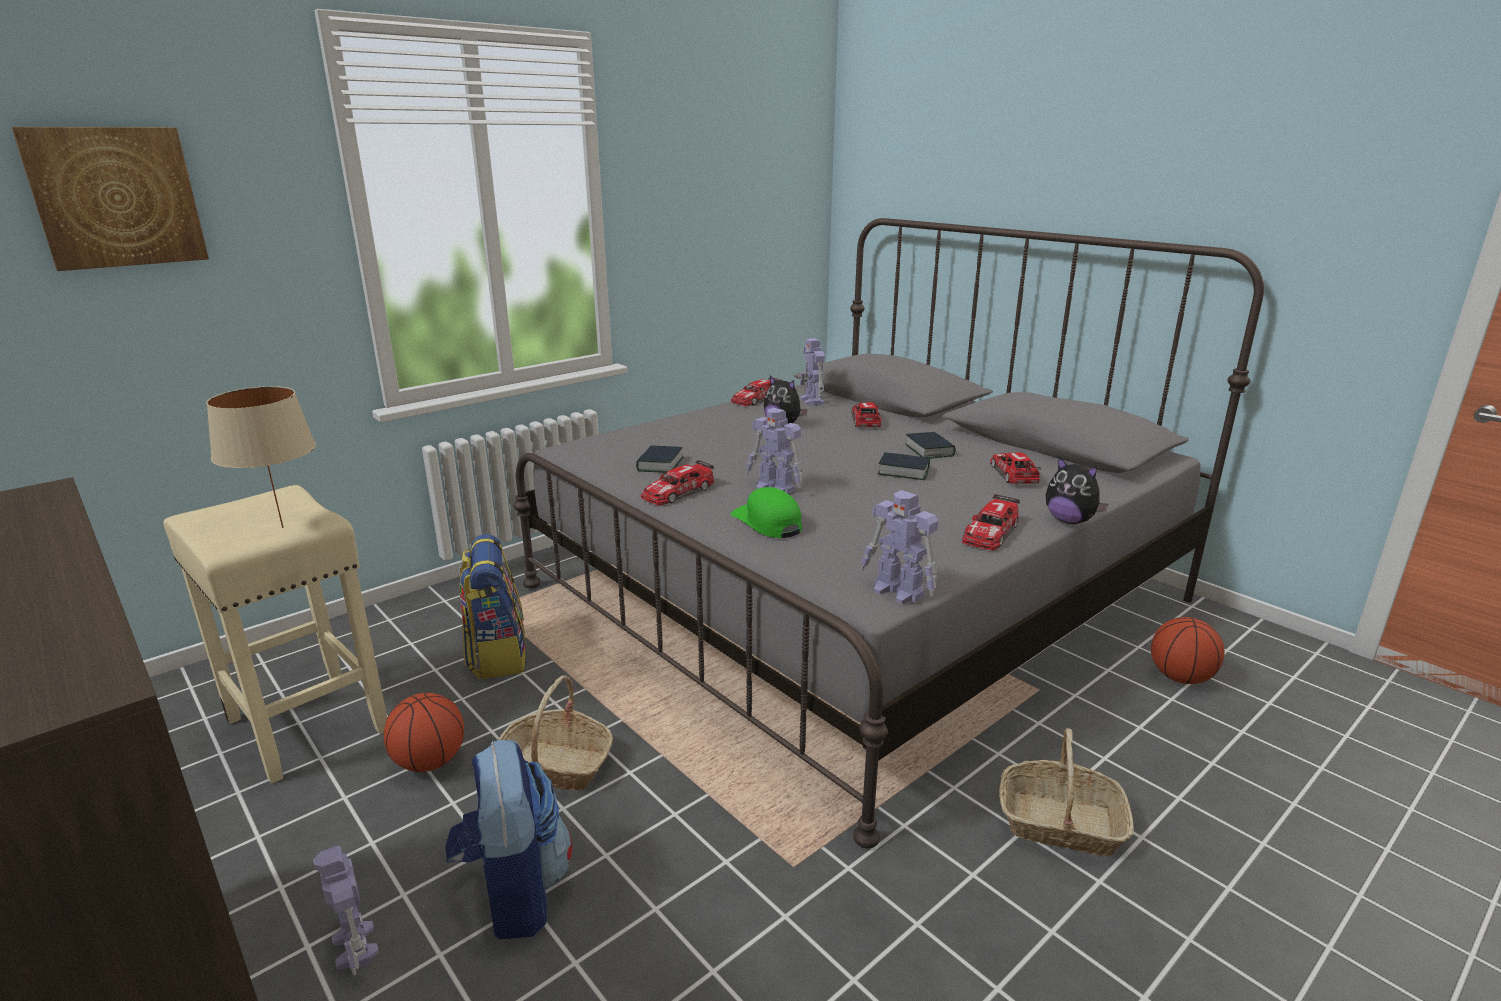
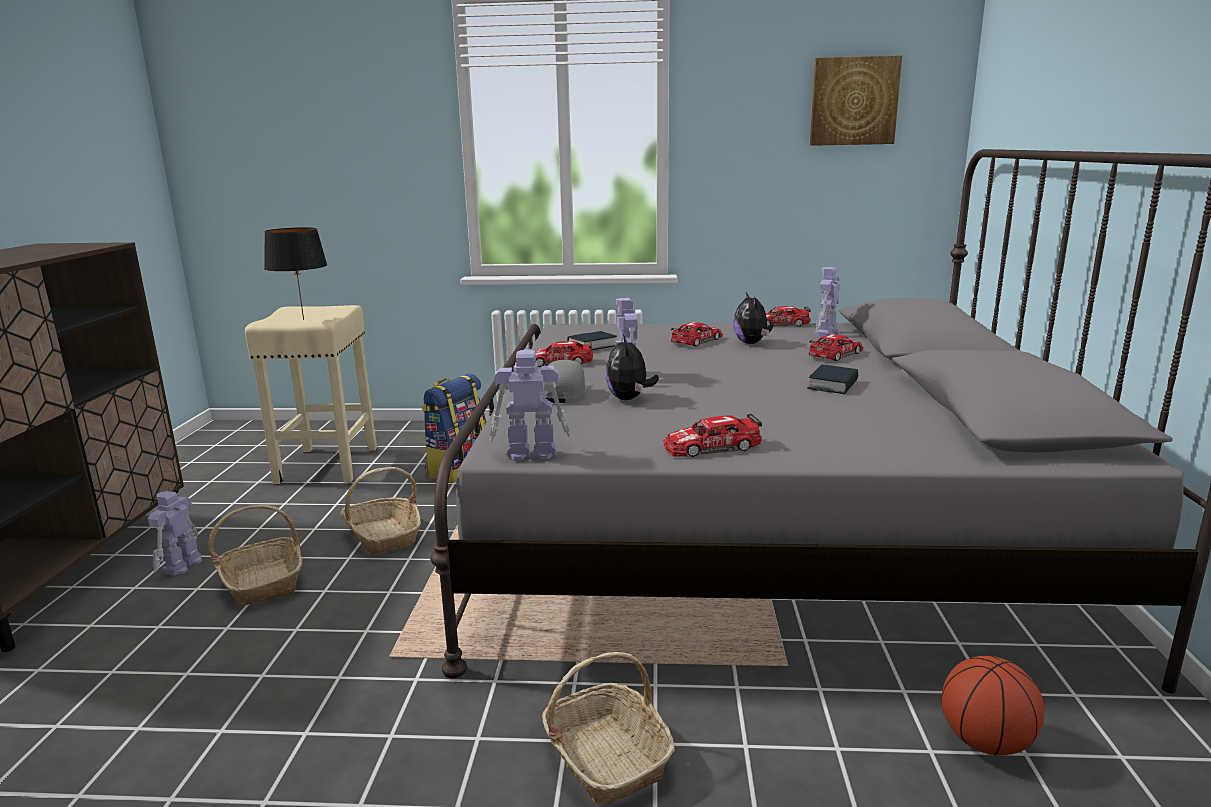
camera: 45 degrees right, 5 degrees down
(116, 197) = (327, 117): picture -> picture (854, 101)
(281, 527) = (303, 319): beige table lamp -> black table lamp
(429, 762) = (338, 505): basketball -> none
(514, 891) = (263, 582): backpack -> basket
(767, 522) = (565, 392): green cap -> grey cap
(899, 592) = (530, 453): toy robot -> toy robot turned 90 degrees clockwise
(903, 471) = (762, 392): book -> none
(1013, 474) = (867, 420): toy car -> toy car (696, 341)
(1070, 521) = (820, 465): plush toy -> plush toy (629, 399)

